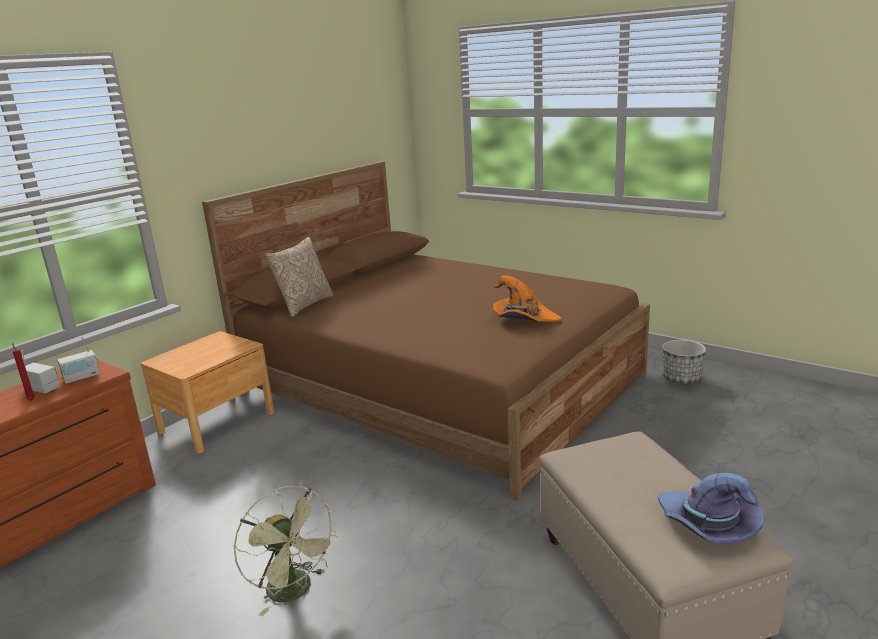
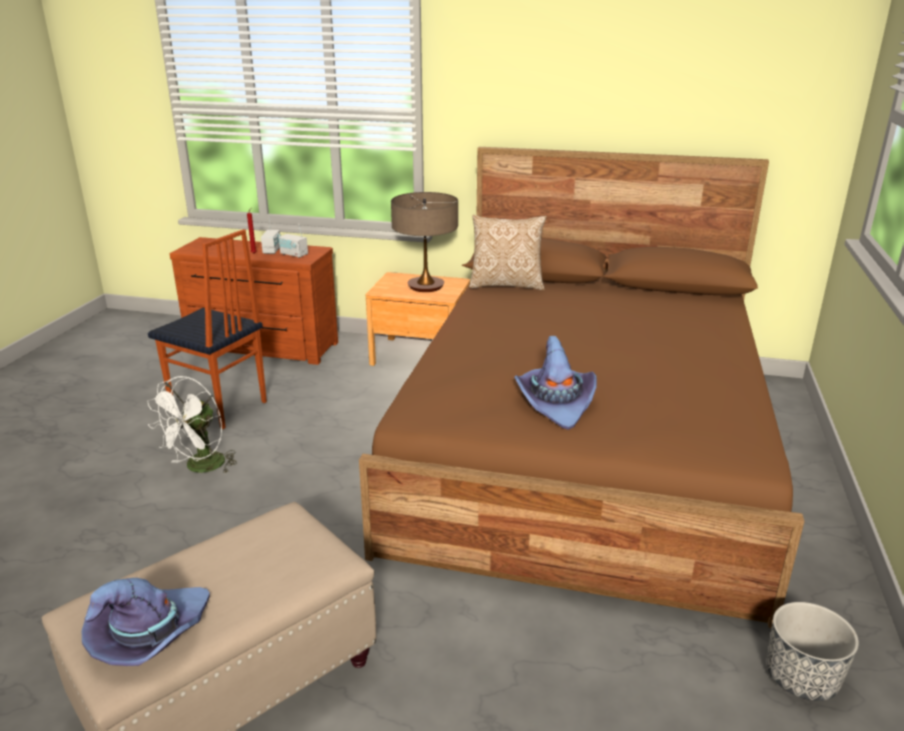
camera: 65 degrees right, 5 degrees up
(169, 569) = (218, 407): none -> chair
(208, 350) = (425, 286): none -> table lamp
(295, 592) = (200, 468): green fan -> white fan
(523, 318) = (556, 403): orange hat -> purple hat

